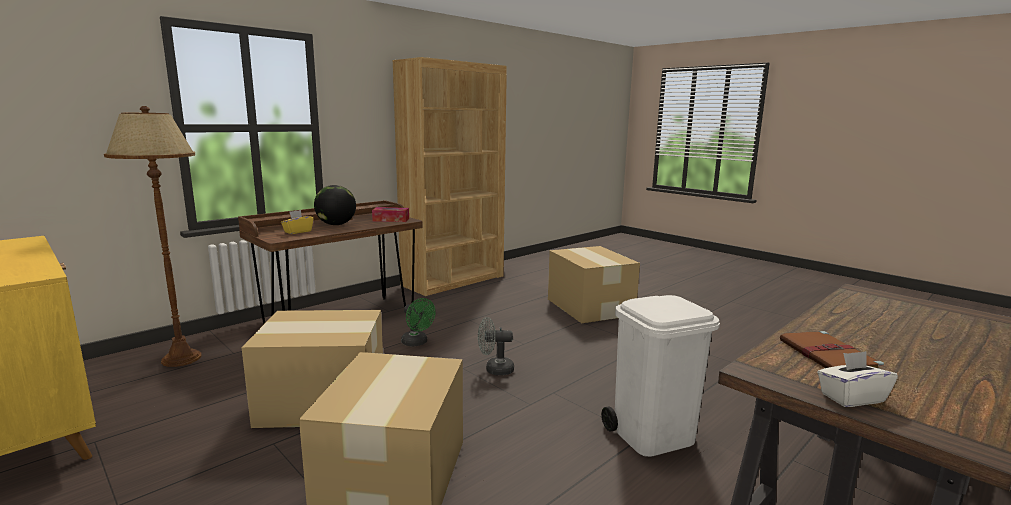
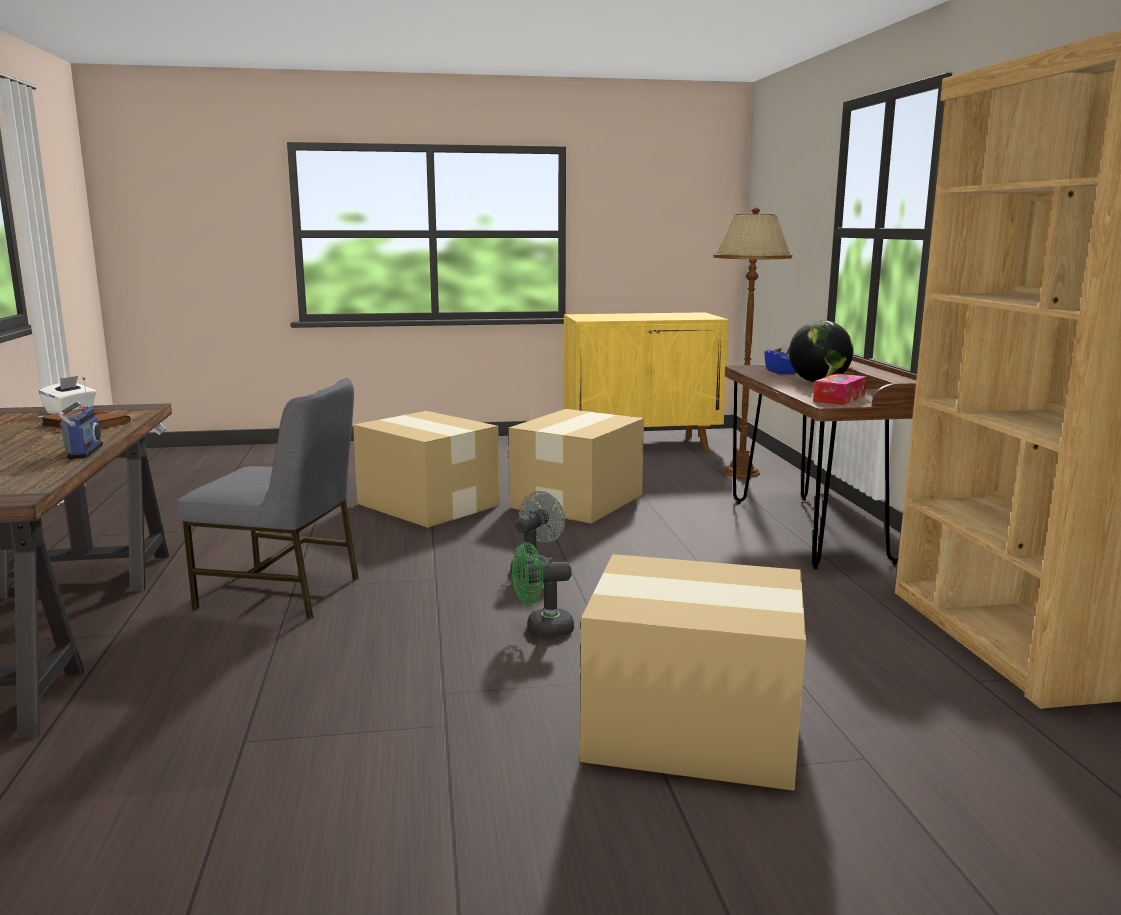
camera: 125 degrees right, 0 degrees up
(297, 231) = (781, 372): yellow tissue box -> blue tissue box
(417, 343) = (671, 550): green fan -> green fan (541, 629)
(653, 435) = (282, 592): white trash can -> grey chair
(824, 314) = (82, 452): none -> radio

